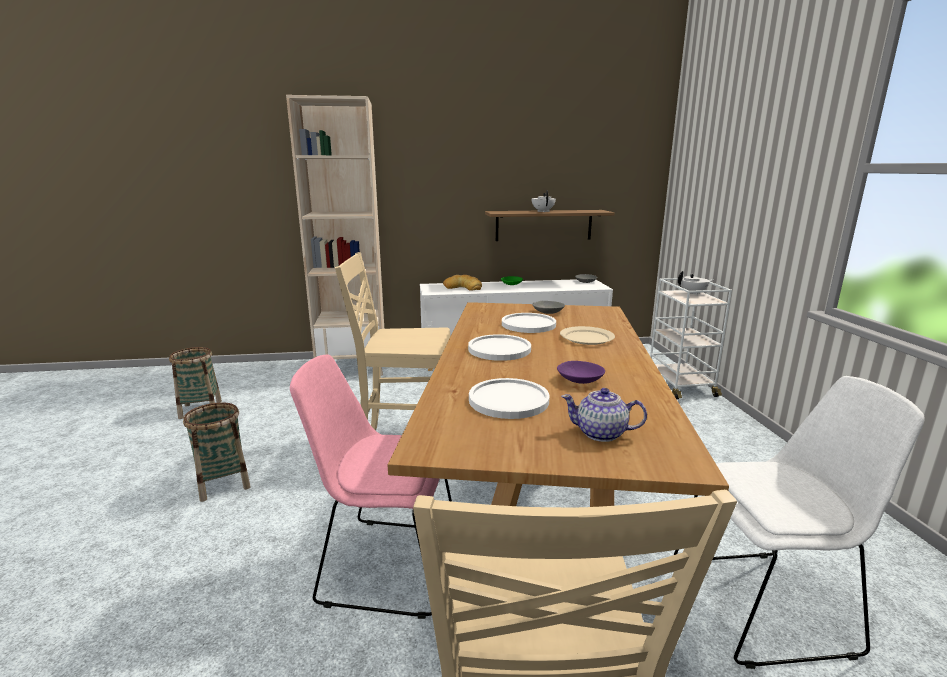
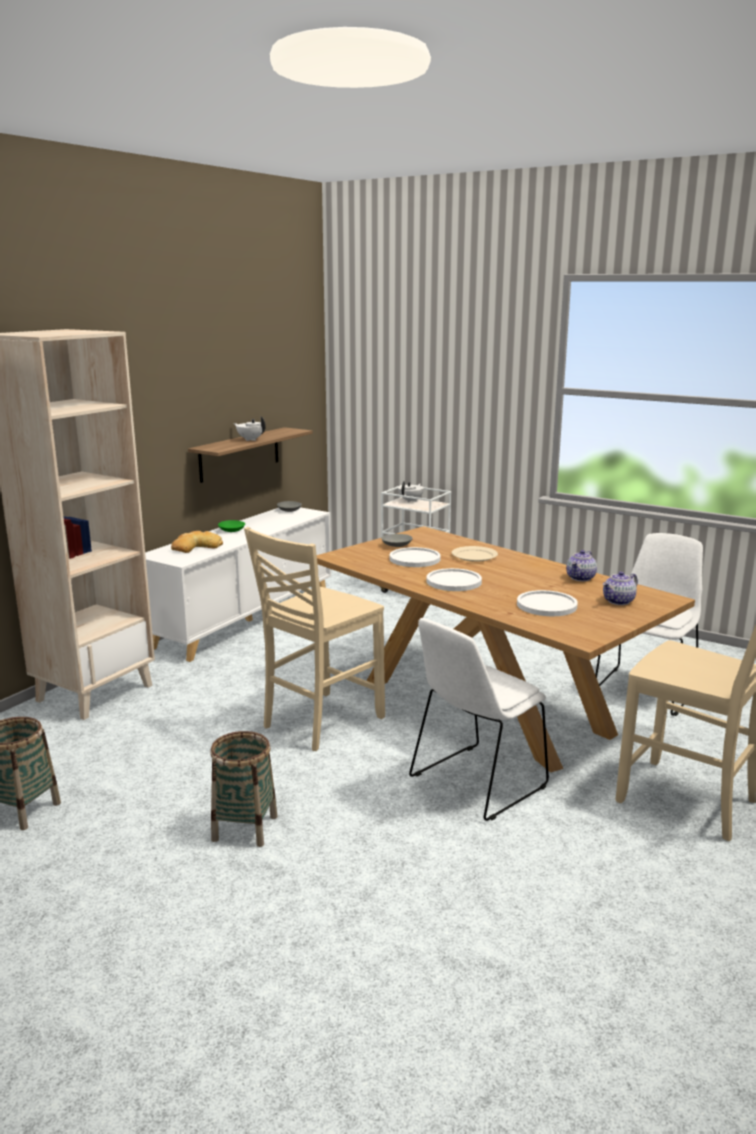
camera: 50 degrees left, 0 degrees up
(385, 564) = (475, 783): pink chair -> white chair
(579, 379) = (543, 581): purple bowl -> none
(635, 393) = (581, 578): none -> teapot

